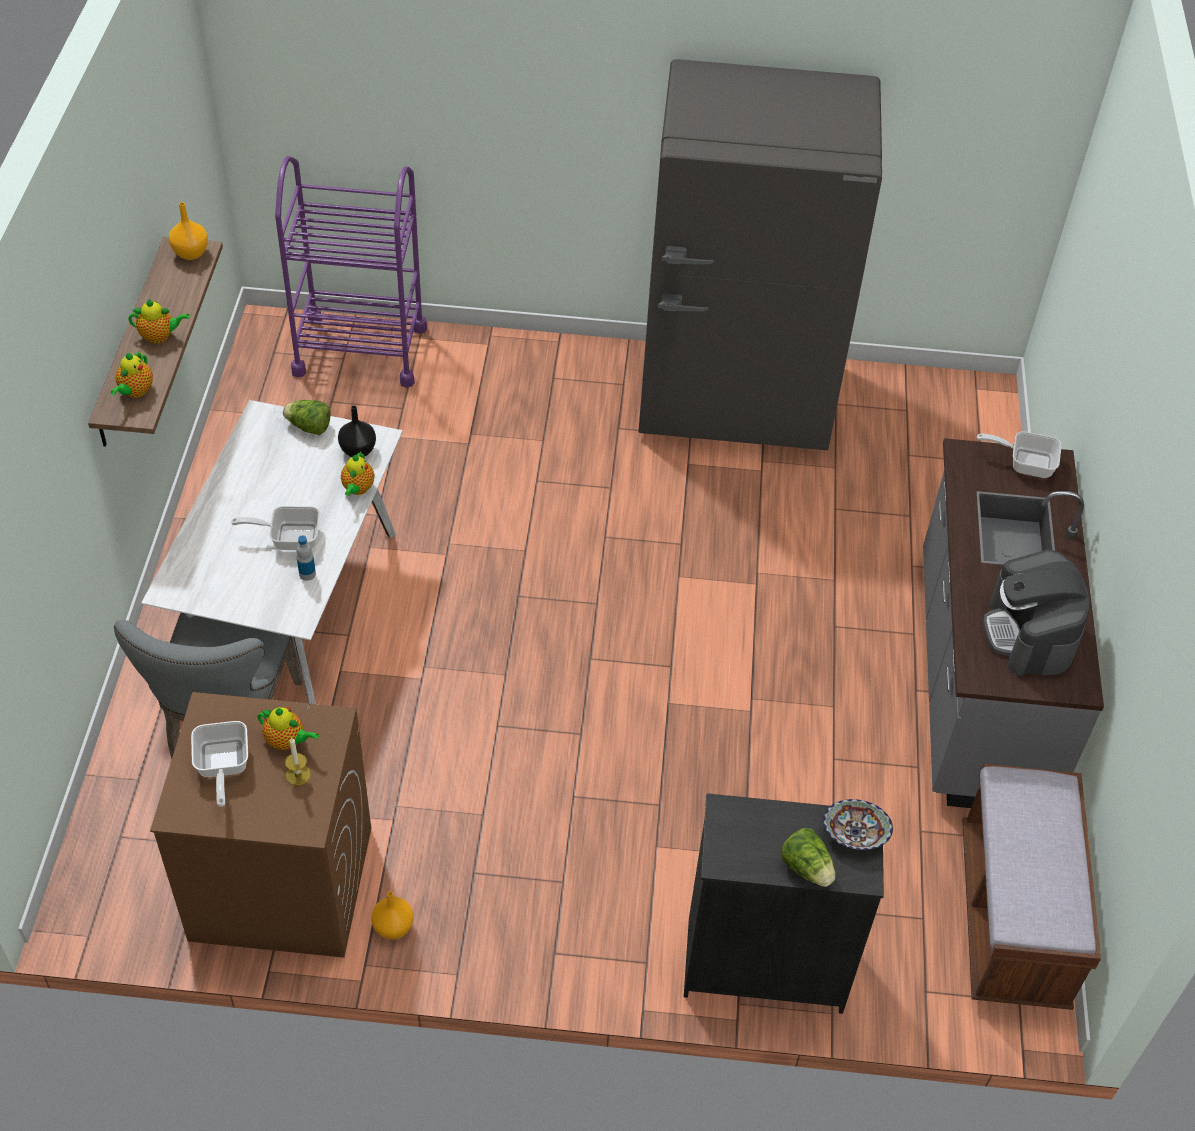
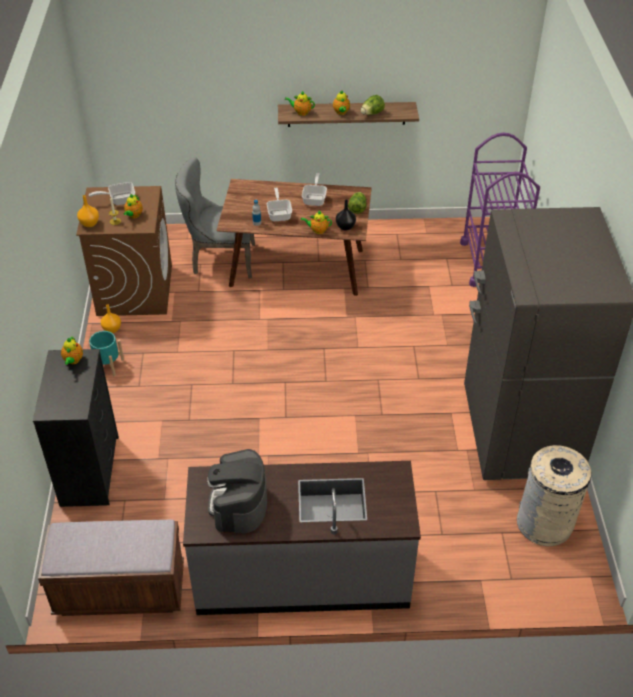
camera: 85 degrees right, 5 degrees down
(191, 253) = (406, 111): orange vase -> orange vase (89, 224)
(292, 606) = (297, 267): white dining table -> brown dining table
(497, 936) = (107, 365): none -> turquoise planter
(735, 834) = (73, 361): none -> teapot
(807, 868) = (51, 389): lettuce -> lettuce (372, 113)
(854, 833) = (72, 407): bowl -> none
(894, 410) = (545, 523): none -> beige trash can
(1024, 463) = (398, 506): frying pan -> frying pan (315, 199)
(1029, 634) = (239, 504): coffee machine -> coffee machine turned 75 degrees counterclockwise

